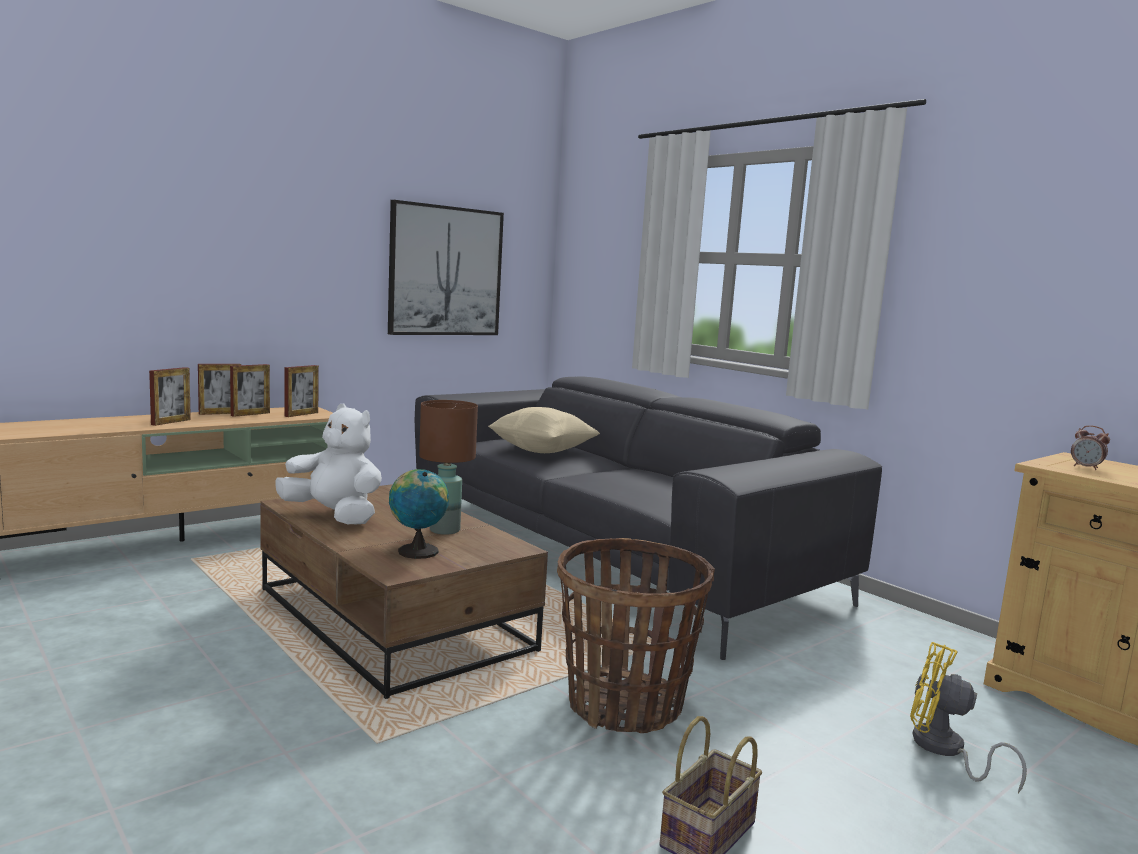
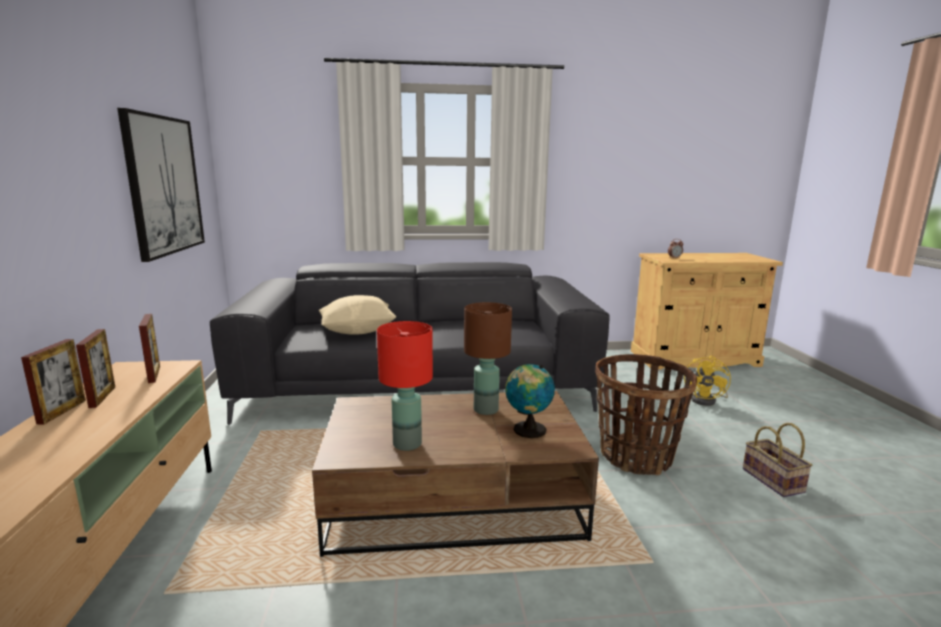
camera: 55 degrees left, 5 degrees up
(171, 422) = (58, 447): picture frame -> none
(334, 516) = (407, 443): white plush toy -> red table lamp
(944, 750) = (707, 400): yellow fan -> yellow fan turned 45 degrees counterclockwise

